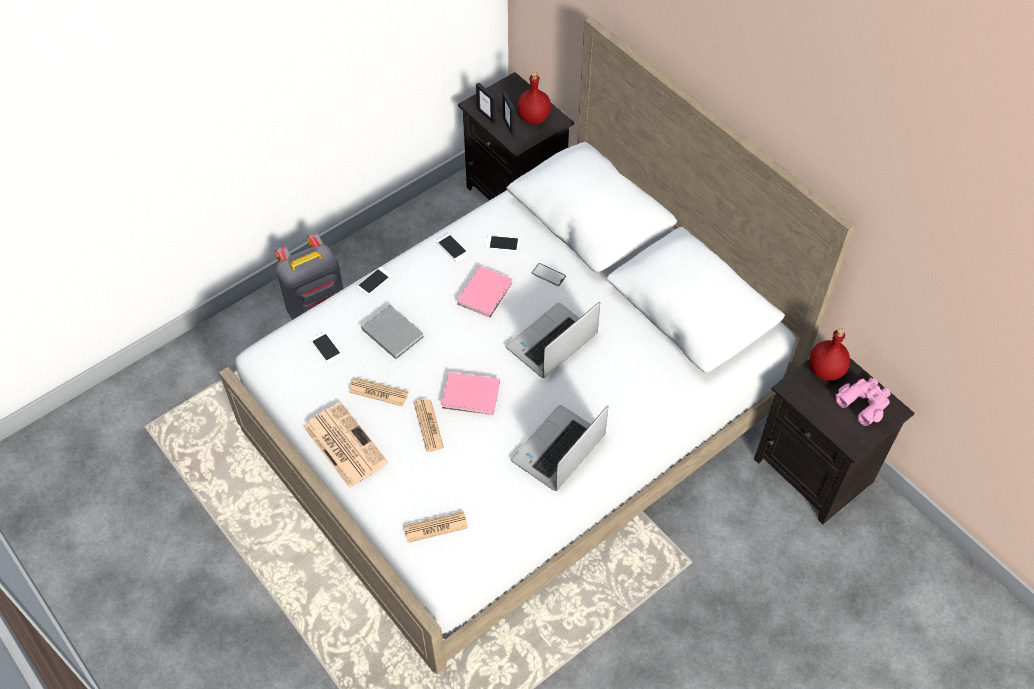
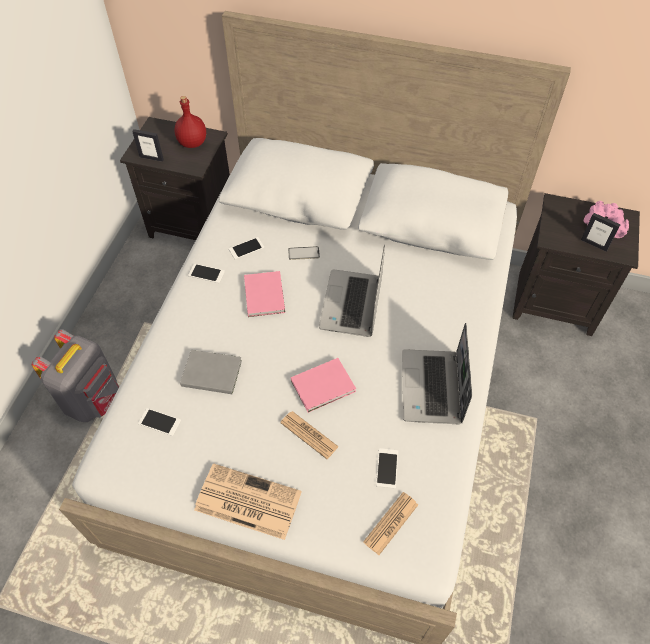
camera: 35 degrees left, 0 degrees up
(374, 281) = (158, 338): phone -> phone (387, 468)
(378, 392) = (240, 433): newspaper -> none
(509, 126) = (177, 157): picture frame -> picture frame (594, 244)
(826, 370) = (560, 214): red bottle -> none

